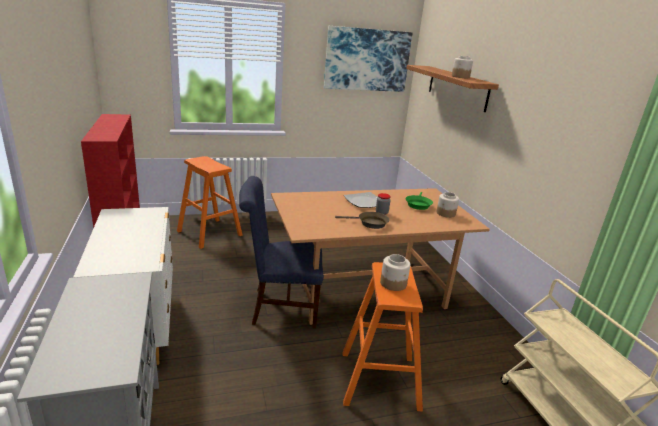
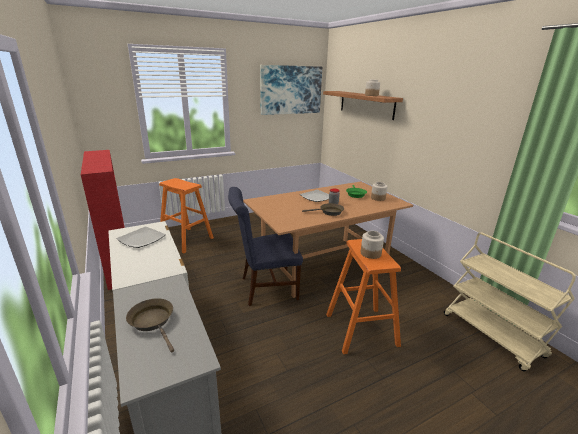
camera: 10 degrees left, 0 degrees up
(92, 320) = (153, 322): none -> brown frying pan
(131, 225) = (141, 239): none -> plate

